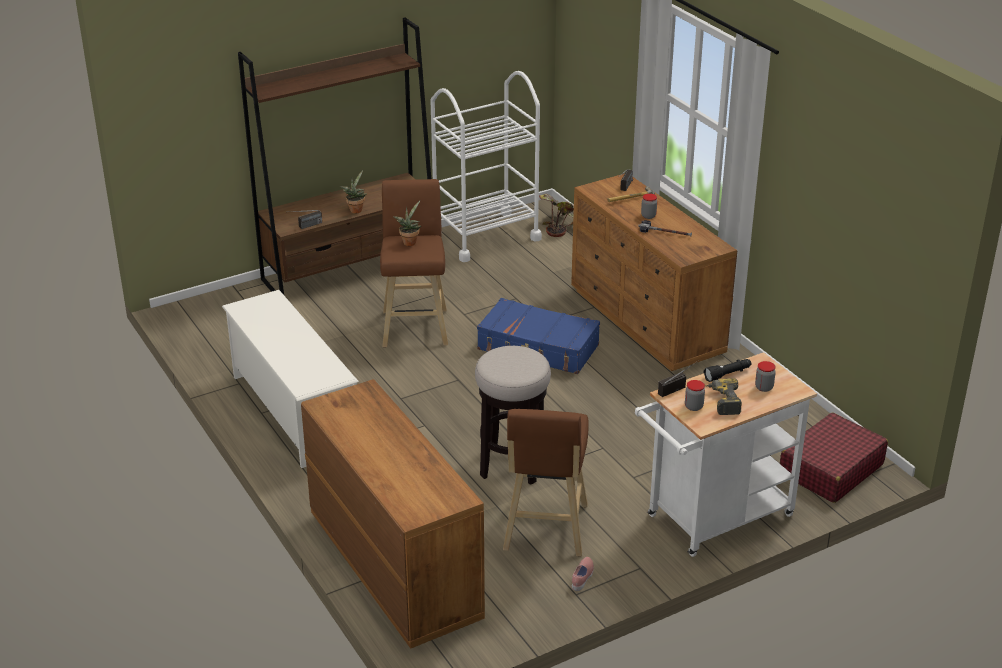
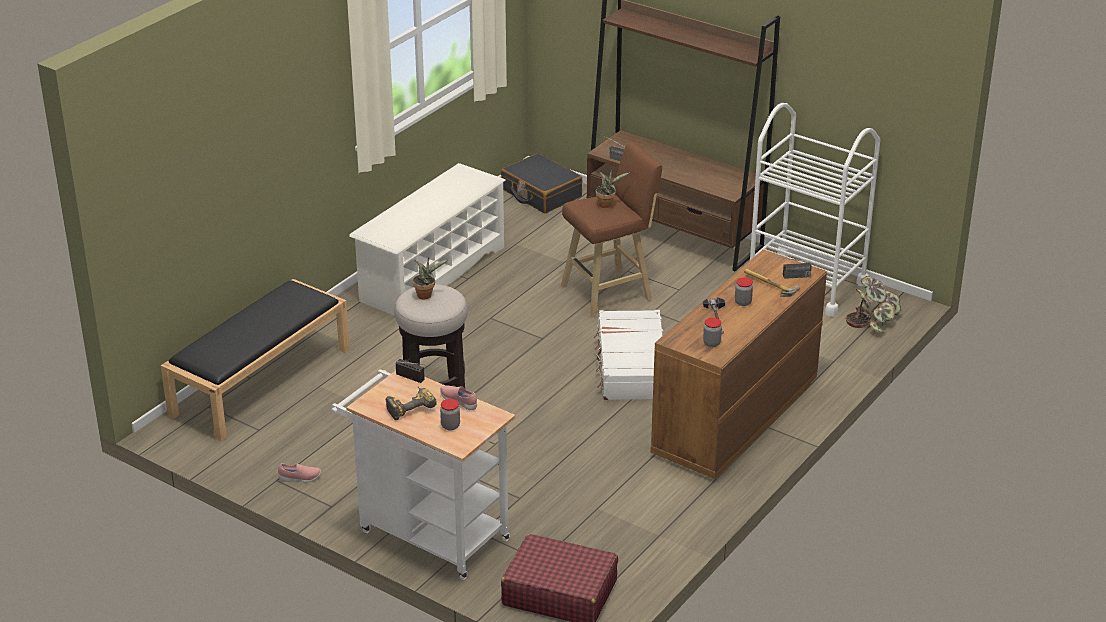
camera: 65 degrees right, 0 degrees up
(213, 315) = (541, 193): none -> black suitcase
(355, 209) = (668, 172): potted plant -> potted plant (426, 295)
(393, 566) = (261, 381): brown dresser -> black bench
(538, 348) = (630, 367): blue suitcase -> white suitcase
(545, 531) = (352, 442): brown stool -> none
(693, 407) = (391, 394): jar -> jar (711, 343)
(728, 374) = (459, 402): black flashlight -> pink shoe

